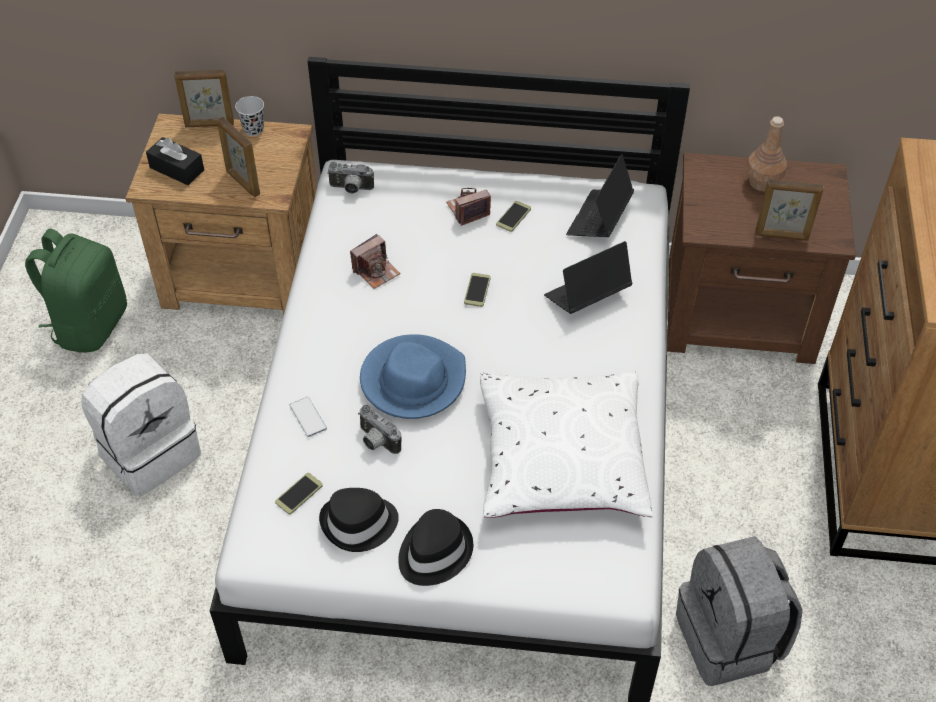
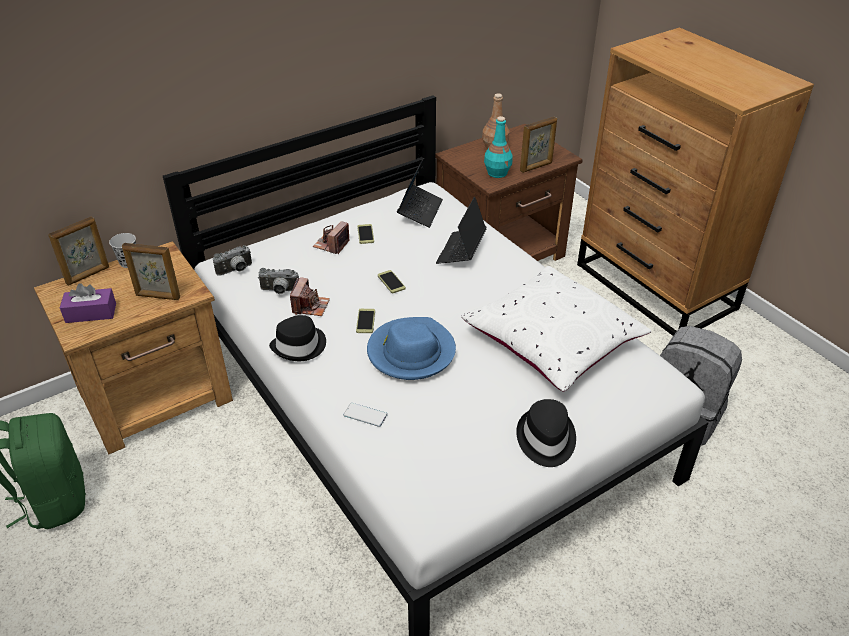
camera: 40 degrees left, 10 degrees down
(149, 452) = (200, 555): white backpack -> none
(177, 169) = (91, 313): black tissue box -> purple tissue box
(299, 494) = (416, 464): phone -> phone (365, 321)
(359, 524) = (478, 456): black hat -> black hat (300, 346)
(376, 442) = (429, 401): camera -> camera (279, 291)
(599, 219) = (420, 211): laptop -> laptop turned 150 degrees counterclockwise
(725, 219) = (497, 173): none -> turquoise bottle

